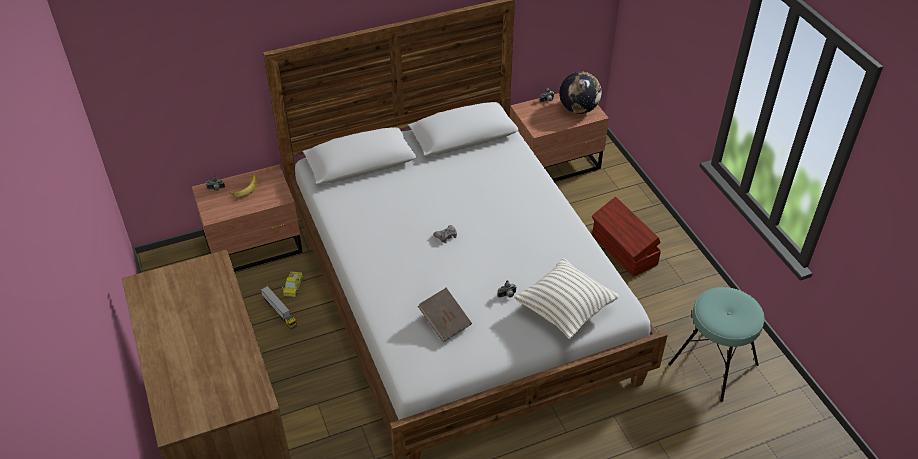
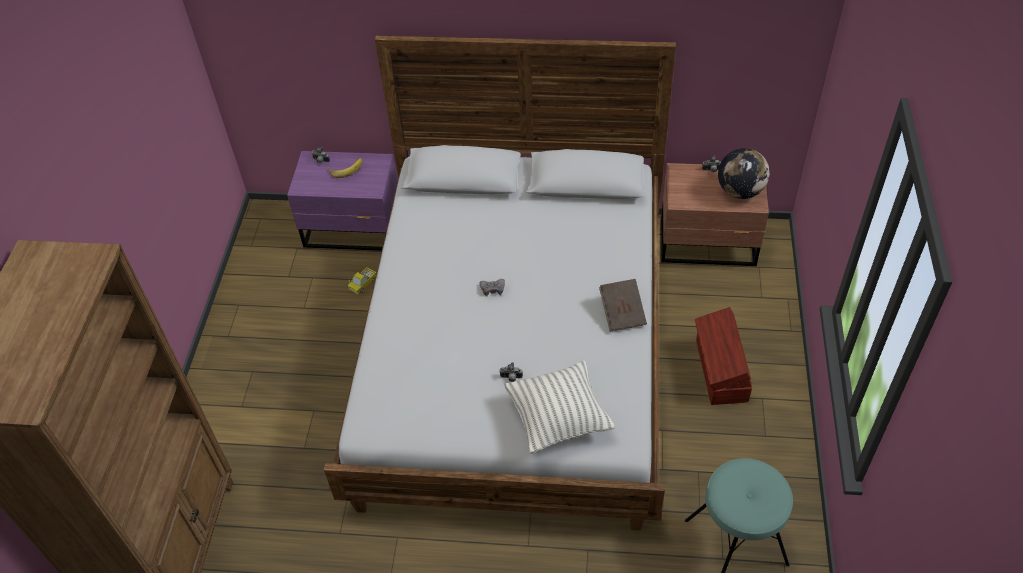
camera: 30 degrees right, 5 degrees up
(255, 246) = (354, 229): brown nightstand -> purple nightstand
(279, 312) = (336, 304): toy truck -> none
(445, 322) = (429, 382): brown book -> brown book (622, 313)

